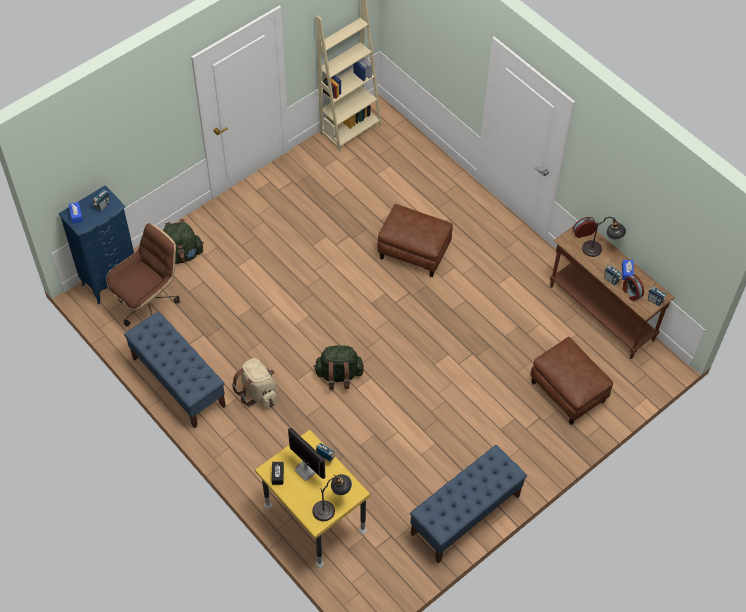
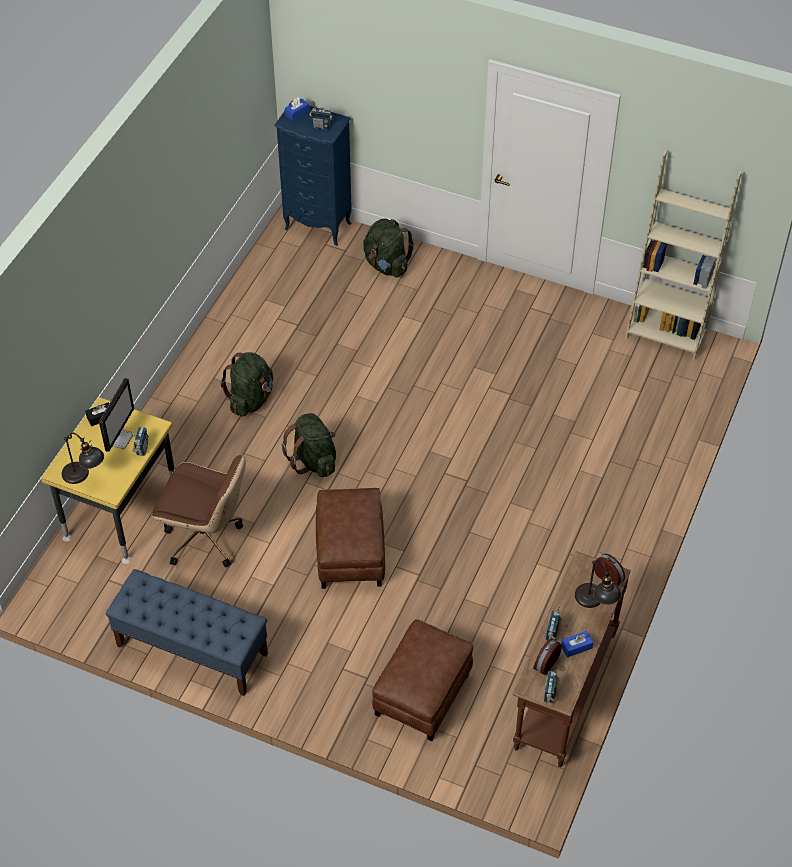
camera: 65 degrees right, 5 degrees down
(150, 306) = (306, 269): brown office chair -> brown office chair (206, 541)
(178, 382) = (226, 330): blue bench -> none
(258, 392) = (251, 399): beige backpack -> green backpack
(414, 251) = (529, 463): brown ottoman -> brown ottoman (351, 554)

